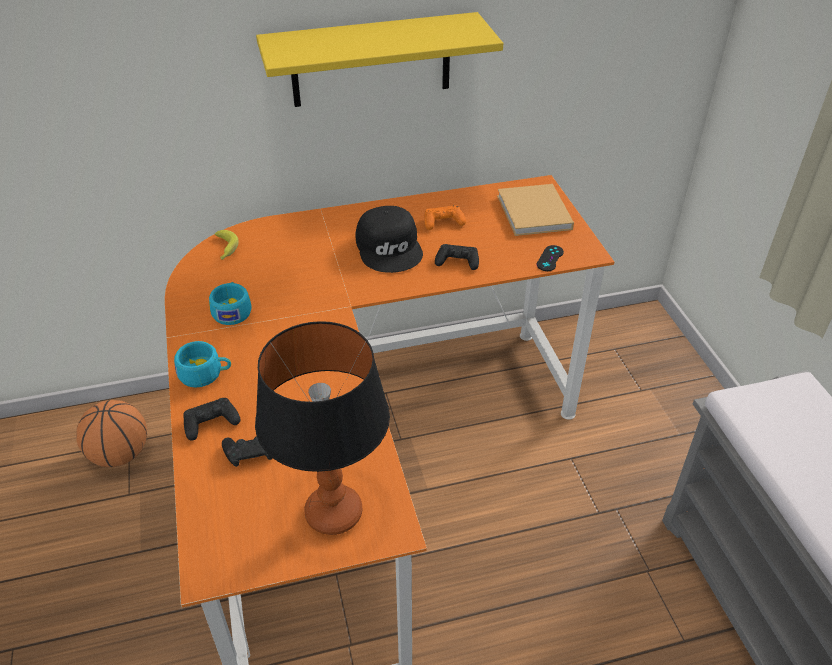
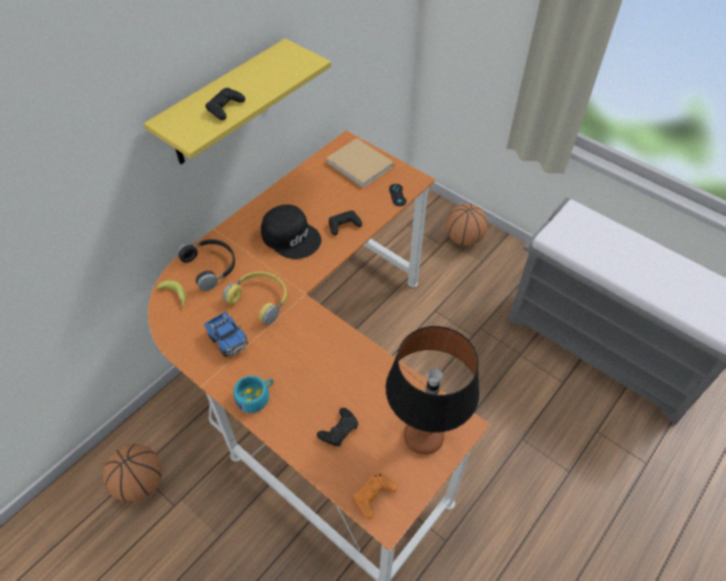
camera: 35 degrees left, 10 degrees up
(211, 423) = (294, 428): black game controller -> black game controller (225, 108)
(232, 310) = (228, 340): turquoise cup -> toy truck
(284, 239) = (211, 266): none -> black headphones
(301, 289) = (261, 299): none -> yellow headphones
(443, 222) = (309, 199): orange game controller -> orange game controller (374, 496)
(677, 397) = (463, 239): none -> basketball

